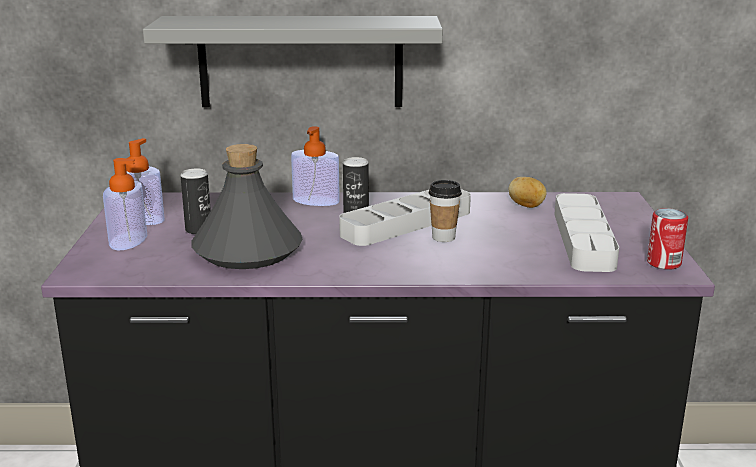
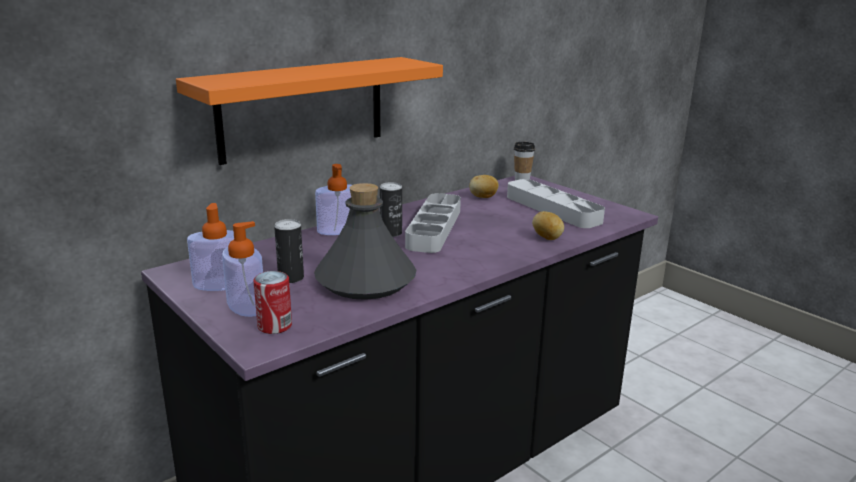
camera: 40 degrees left, 0 degrees up
(300, 61) = (302, 108): grey shelf -> orange shelf
(443, 237) = (476, 231): cup -> cup (522, 179)
(506, 267) = (547, 238): none -> potato
(664, 263) = (616, 211): can -> can (274, 326)

